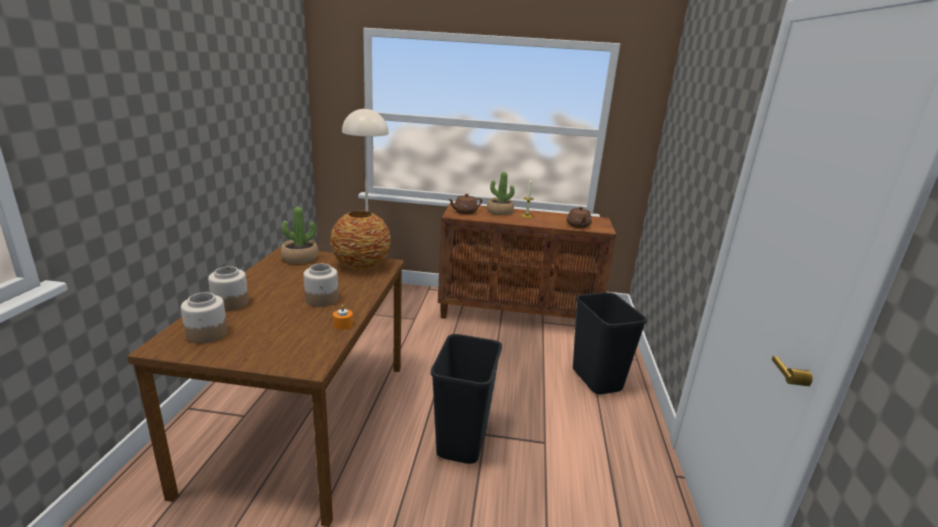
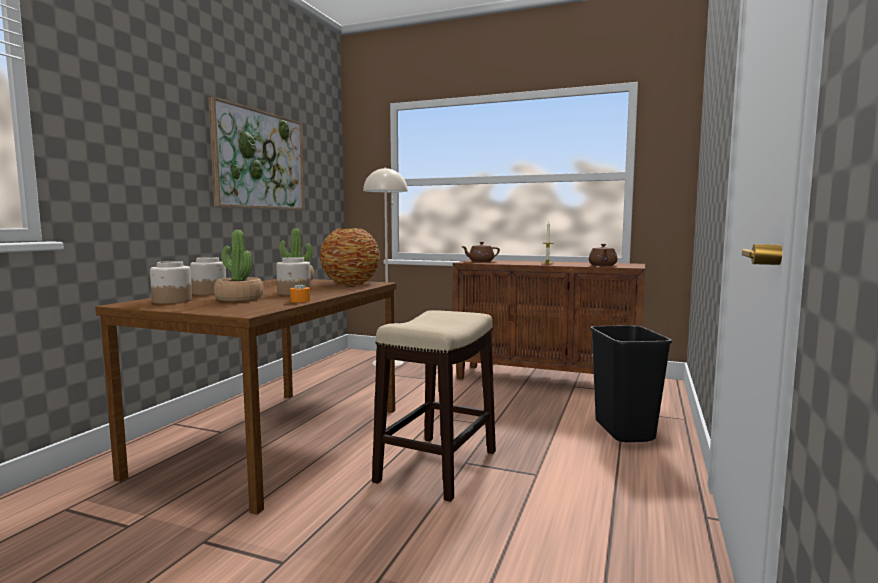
camera: 15 degrees right, 15 degrees down
(235, 112) = (260, 160): none -> picture
(463, 442) = (437, 466): black trash can -> stool
(499, 212) = (519, 261): potted plant -> potted plant (239, 299)

